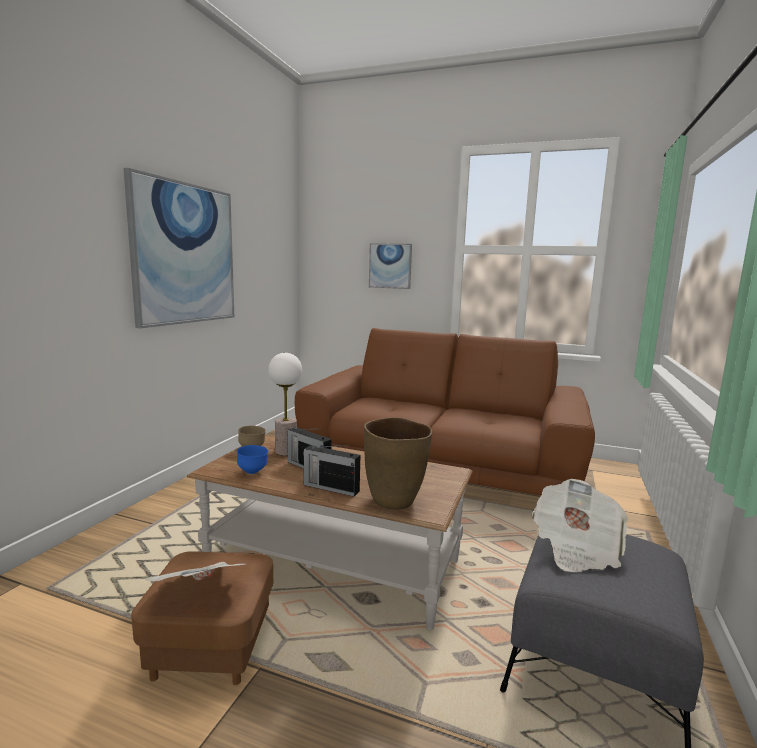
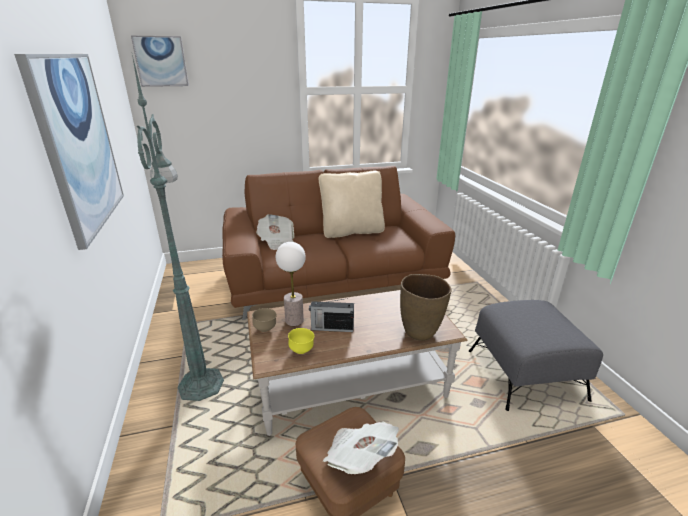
camera: 35 degrees left, 15 degrees up
(212, 504) = (201, 383): none -> green floor lamp
(253, 472) = (302, 351): blue bowl -> yellow bowl
(330, 487) = (371, 339): radio -> none
(390, 266) = (239, 109): picture -> picture (161, 61)
(468, 410) = (352, 231): none -> beige pillow
(576, 548) = (521, 320): newspaper -> newspaper (276, 241)

